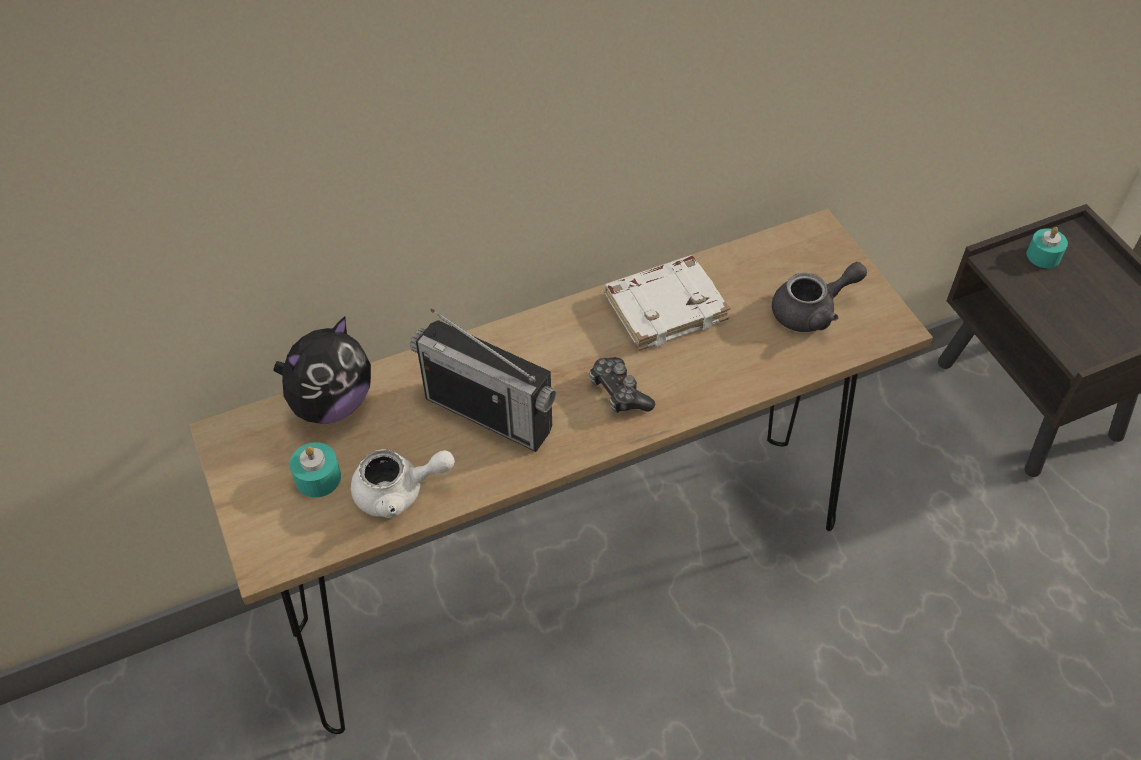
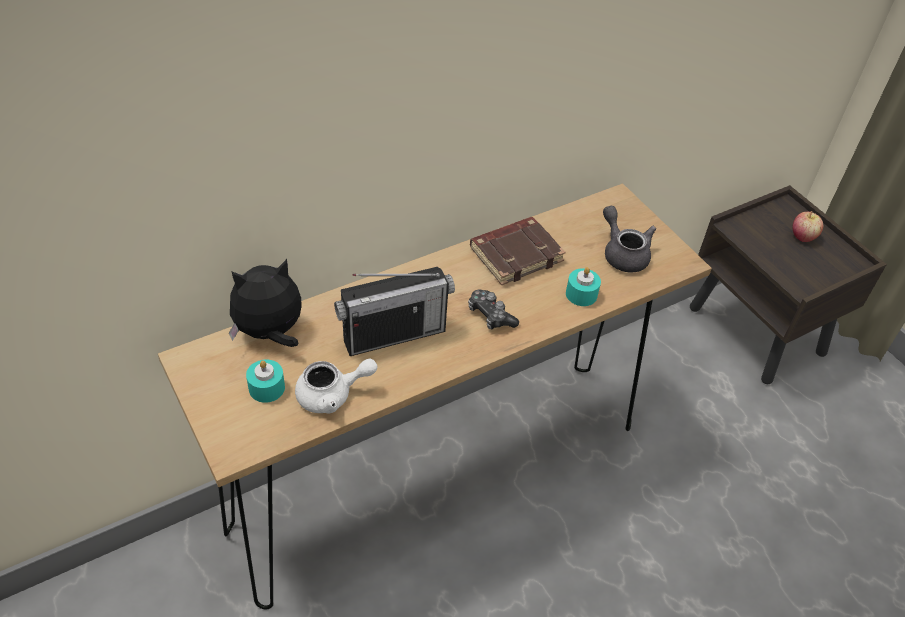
camera: 10 degrees left, 5 degrees down
(331, 403) = (270, 333): plush toy -> plush toy turned 150 degrees counterclockwise
(489, 413) = (394, 334): radio -> radio turned 45 degrees counterclockwise
(666, 306) = (516, 254): white book -> brown book
(812, 311) = (623, 253): grey teapot -> grey teapot turned 90 degrees counterclockwise
(1043, 256) = (765, 221): turquoise candle -> turquoise candle (581, 294)
(1093, 280) = (802, 237): none -> apple

